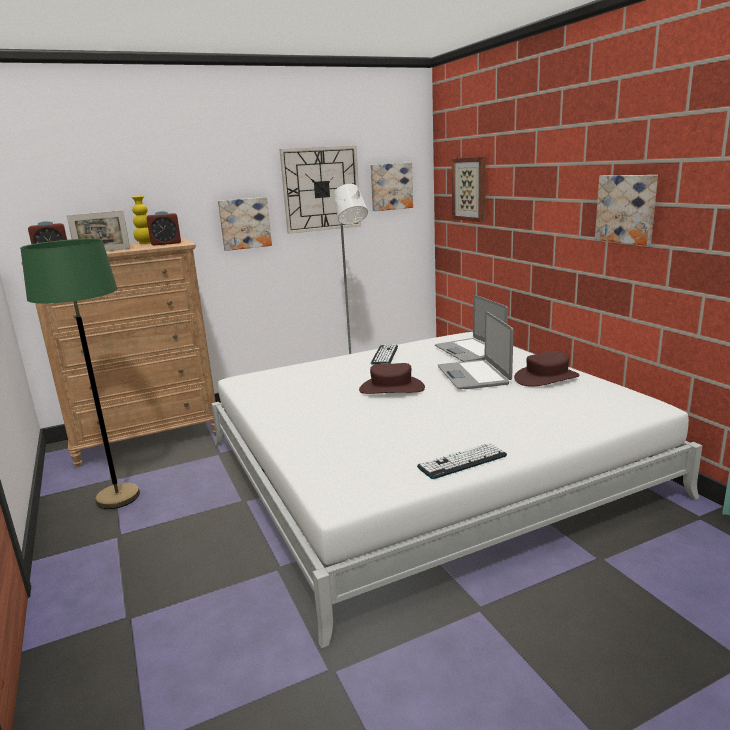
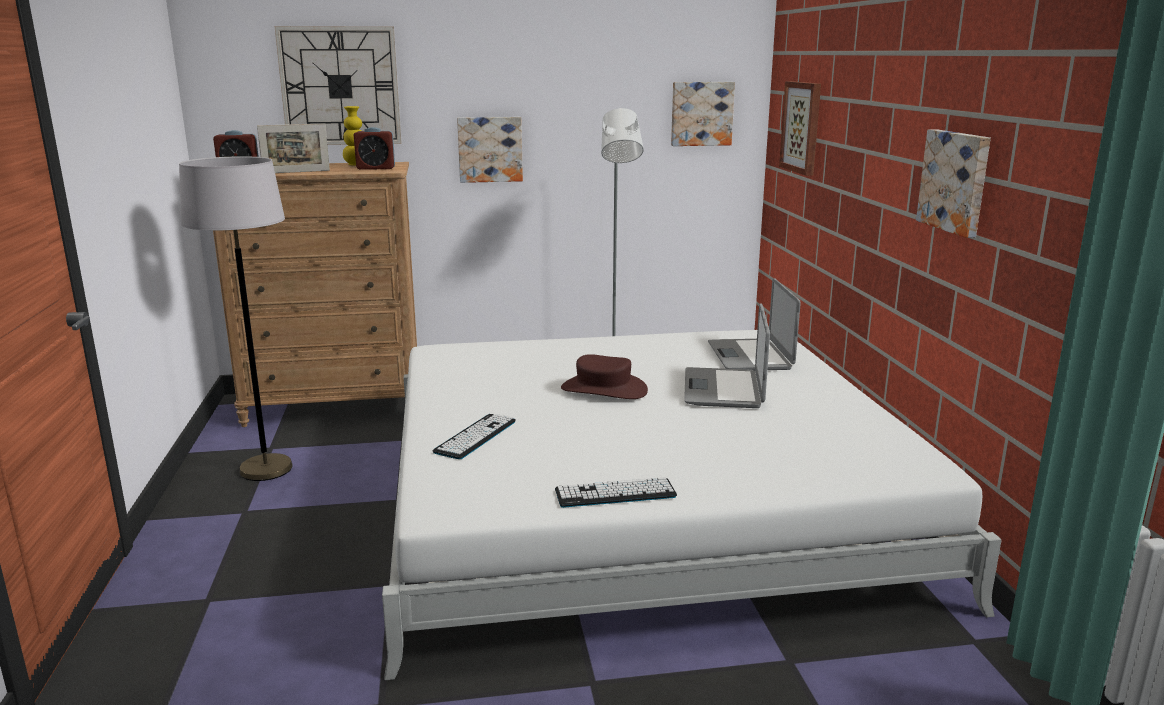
camera: 15 degrees right, 0 degrees up
(118, 497) = (266, 469): green floor lamp -> grey floor lamp
(321, 189) = (599, 111): wall clock -> wall clock (340, 86)
(384, 355) = (633, 345): keyboard -> keyboard (475, 436)
(546, 378) = (818, 408): brown hat -> none

